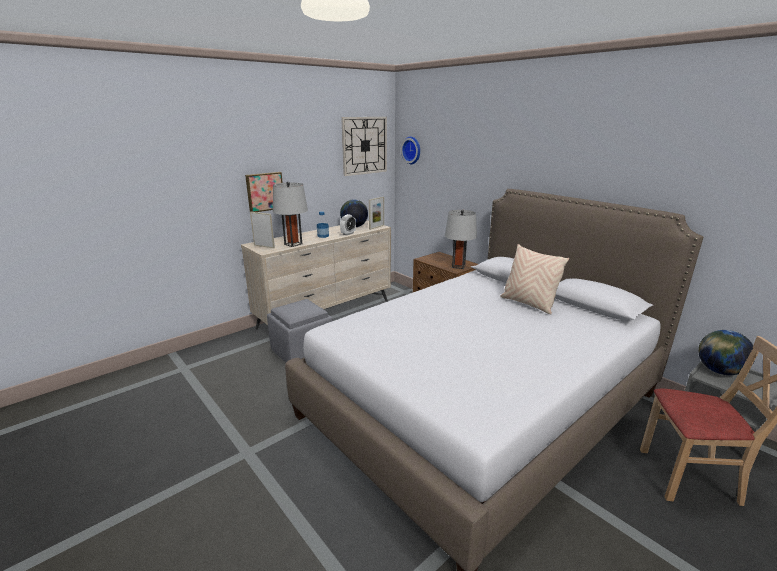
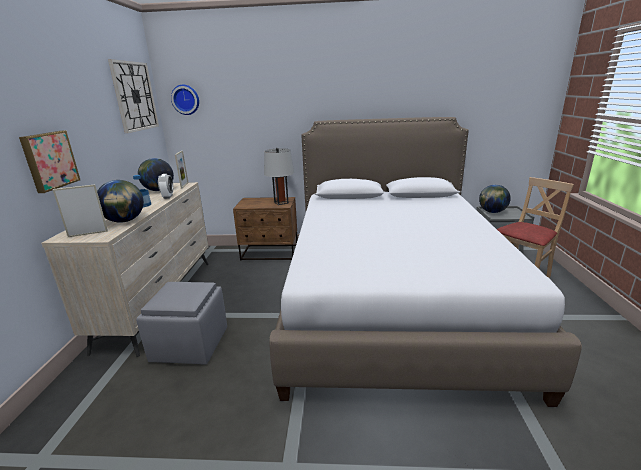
camera: 45 degrees left, 0 degrees up
(293, 244) = (125, 221): grey table lamp -> globe
(528, 304) = (390, 205): beige pillow -> none

